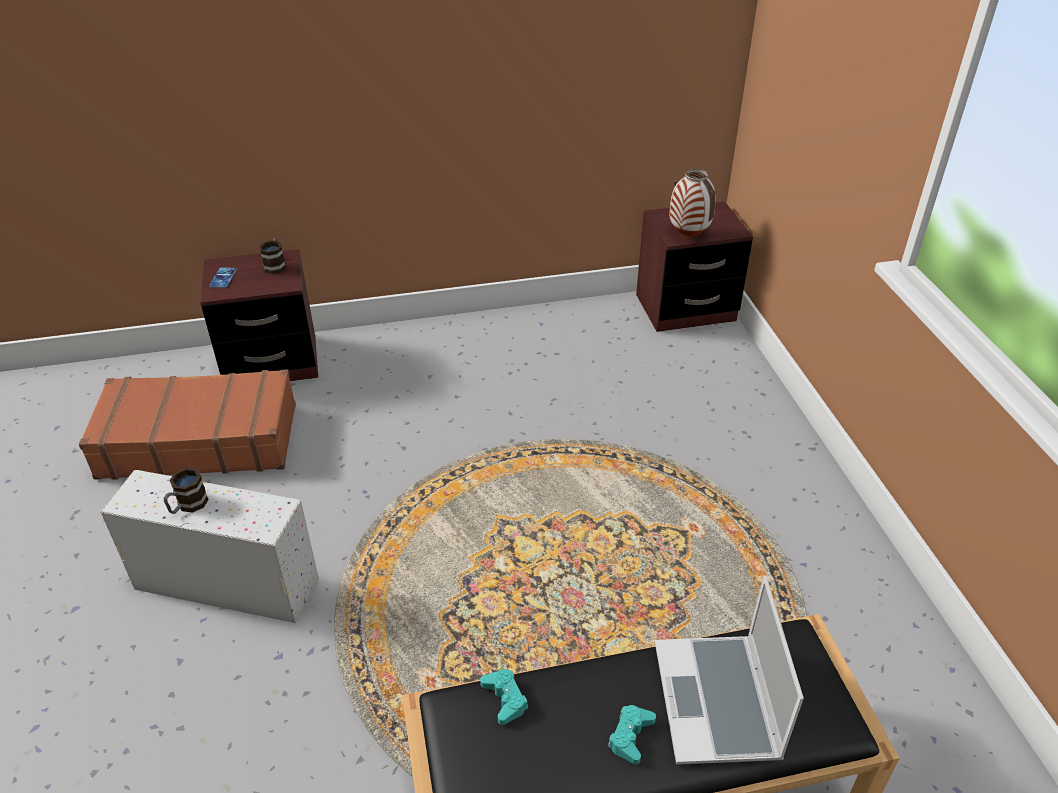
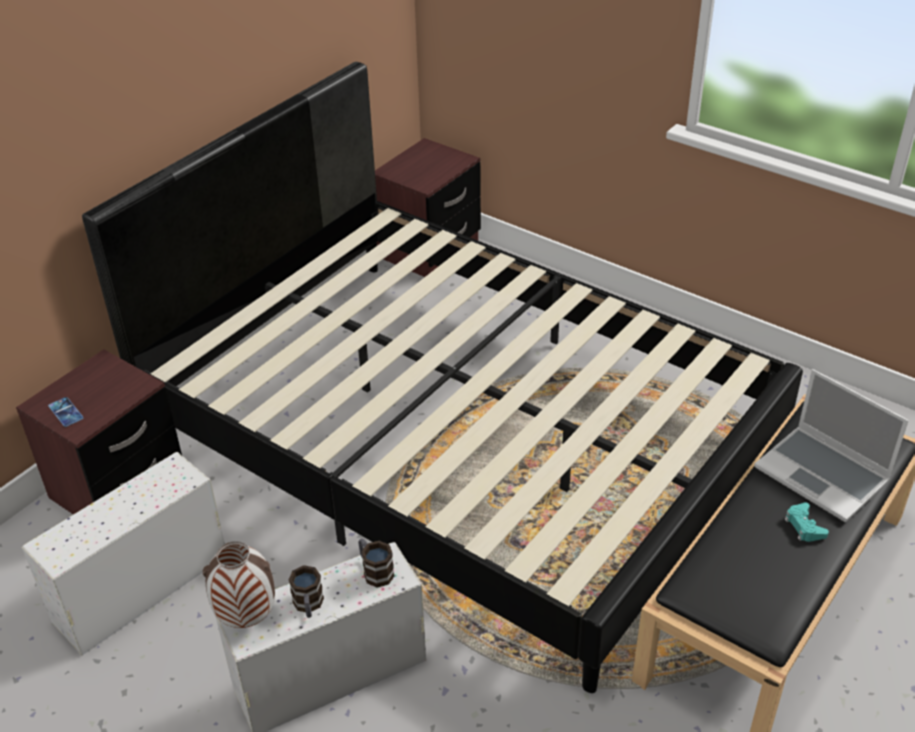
camera: 40 degrees left, 0 degrees up
(199, 440) = (139, 589): brown suitcase -> white storage box
(275, 265) = (103, 374): mug -> mug (374, 571)
(505, 699) = (714, 559): turquoise game controller -> none
(530, 467) = (459, 435): none -> black bed
(689, 235) = (433, 178): vase -> vase (248, 618)

